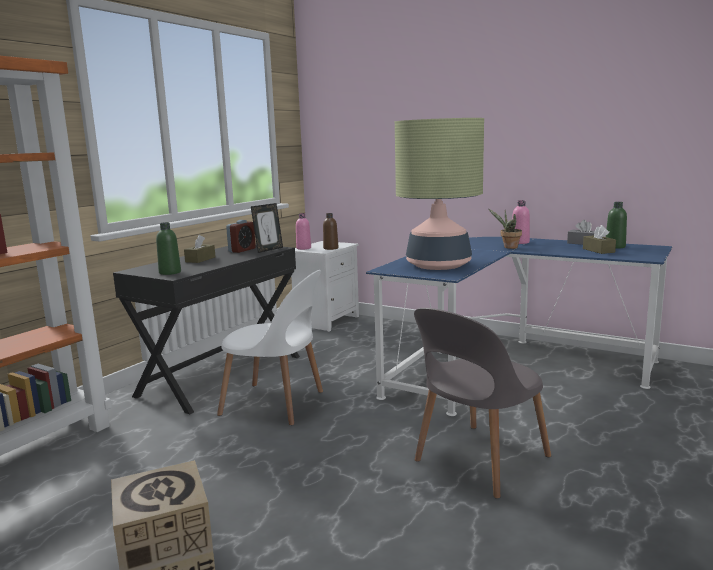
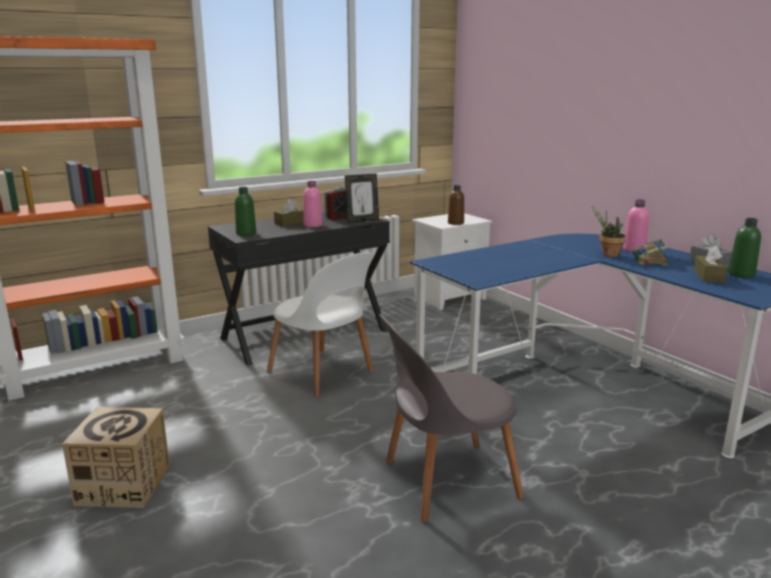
camera: 25 degrees right, 5 degrees up
(303, 248) = (430, 219): pink bottle -> pink bottle (313, 225)
(438, 265) = (491, 265): table lamp -> none
(543, 247) = (649, 260): none -> book

